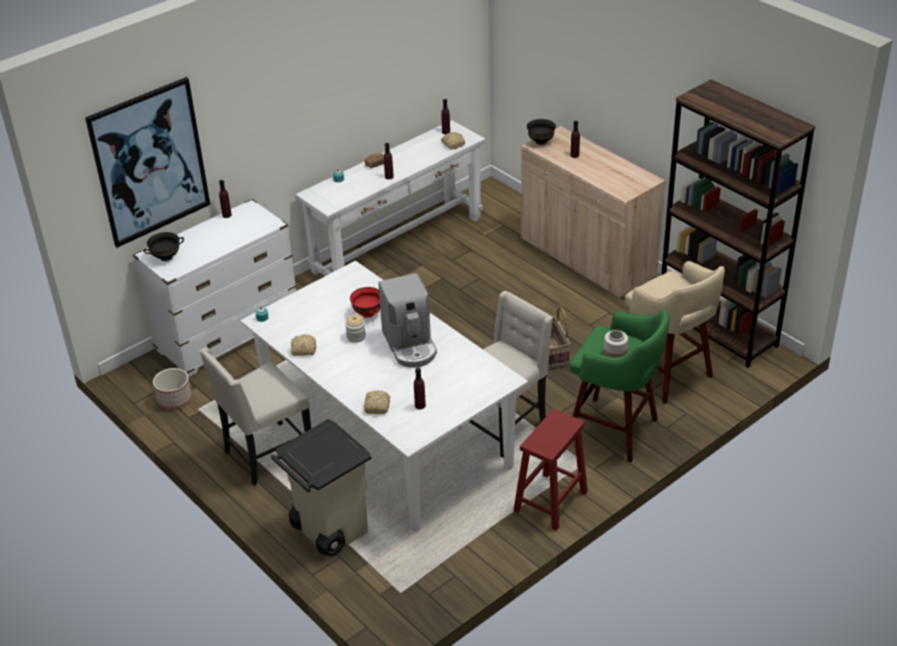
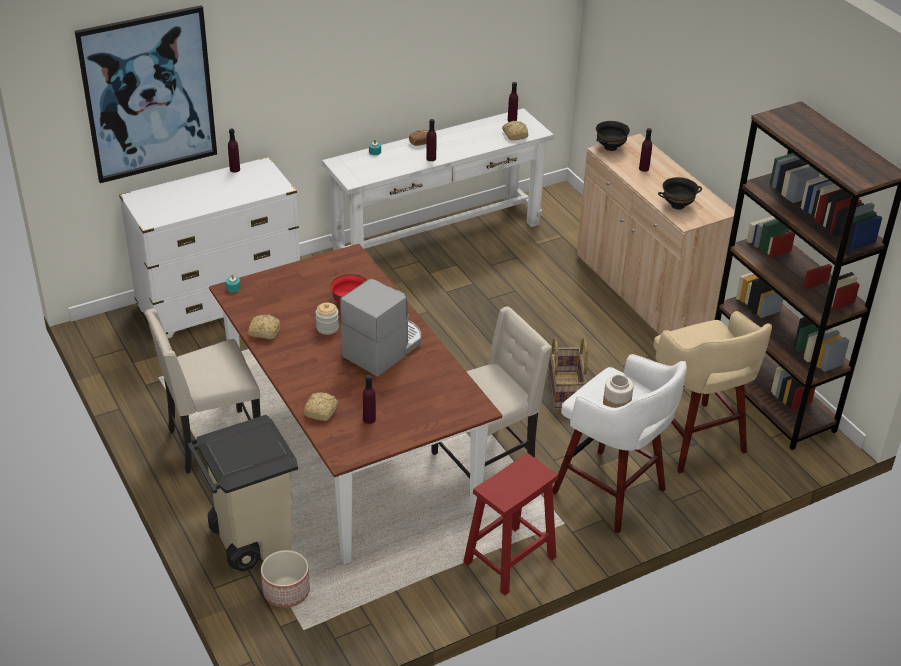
camera: 10 degrees right, 0 degrees up
(166, 257) = (152, 203): black bowl -> black bowl (677, 205)
(175, 399) = (138, 362): planter -> planter (286, 591)
(387, 435) = (352, 447): white dining table -> brown dining table
(410, 345) = (384, 348): coffee machine -> coffee machine turned 135 degrees counterclockwise
(615, 431) = (611, 493): green stool -> white stool

